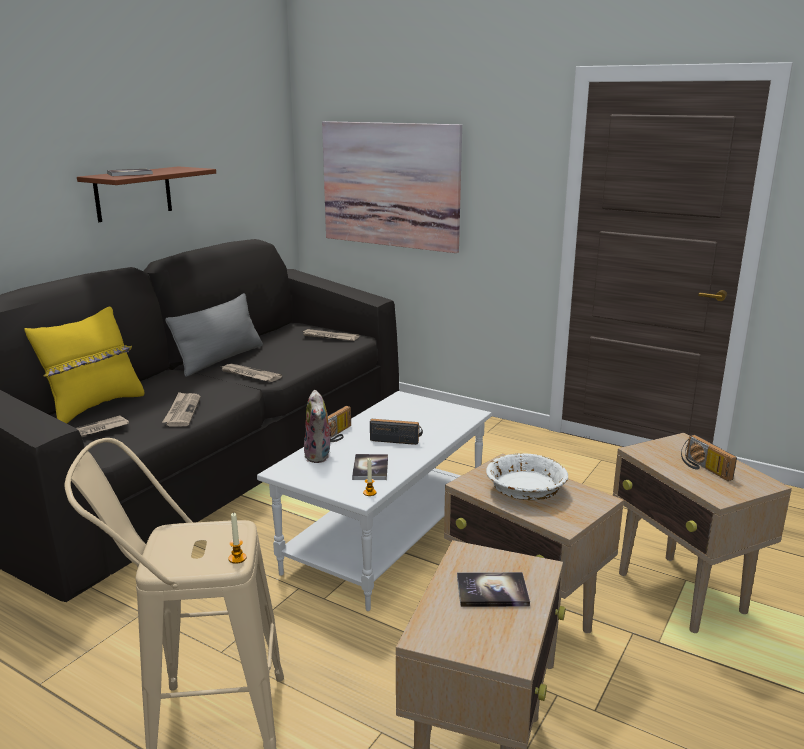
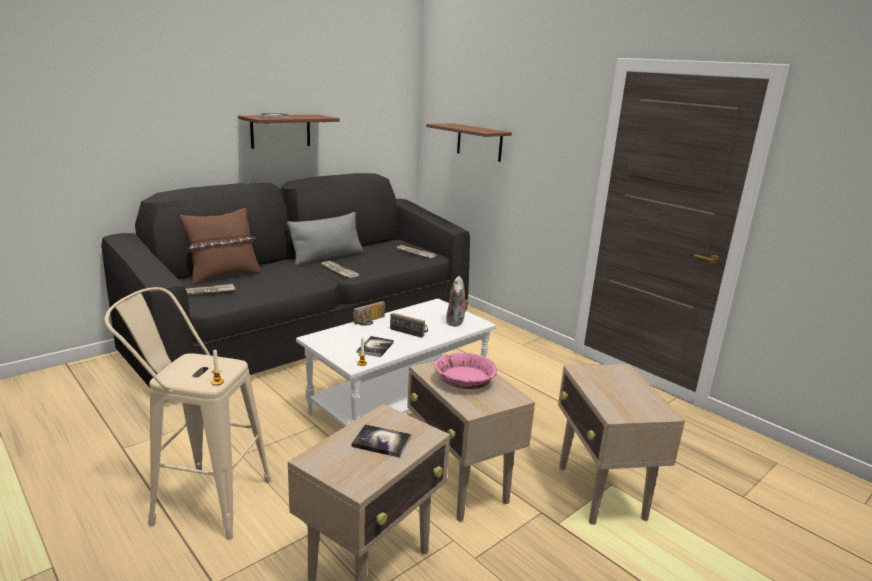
camera: 15 degrees right, 0 degrees up
(94, 407) = (223, 276): yellow pillow -> brown pillow
(182, 411) = (275, 288): newspaper -> none
(320, 456) = (347, 333): plush toy -> plush toy (456, 322)
(390, 185) = (479, 142): picture -> brown shelf
(526, 490) = (465, 381): white bowl -> pink bowl
(703, 468) = (620, 392): radio -> none

